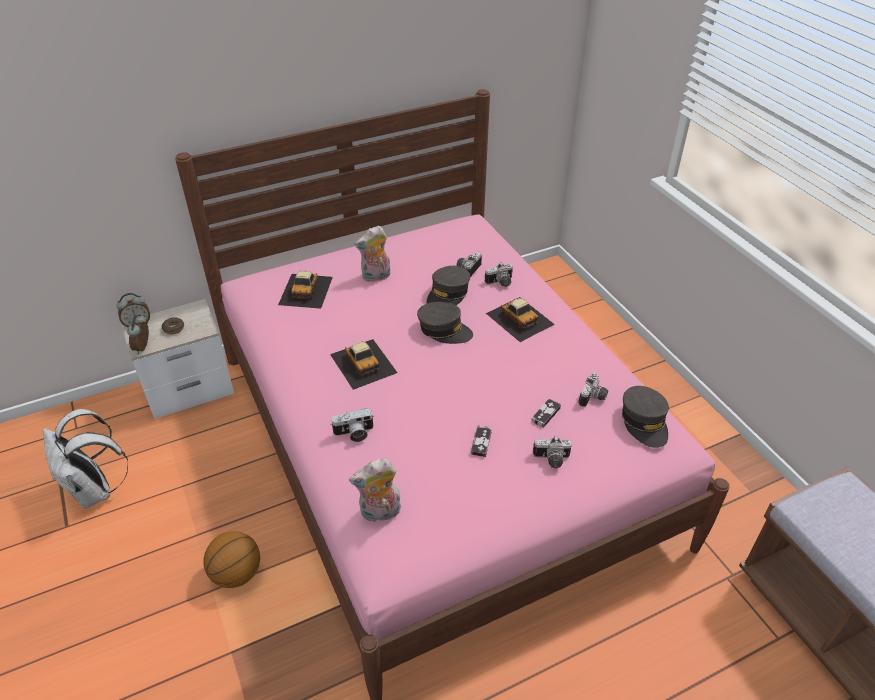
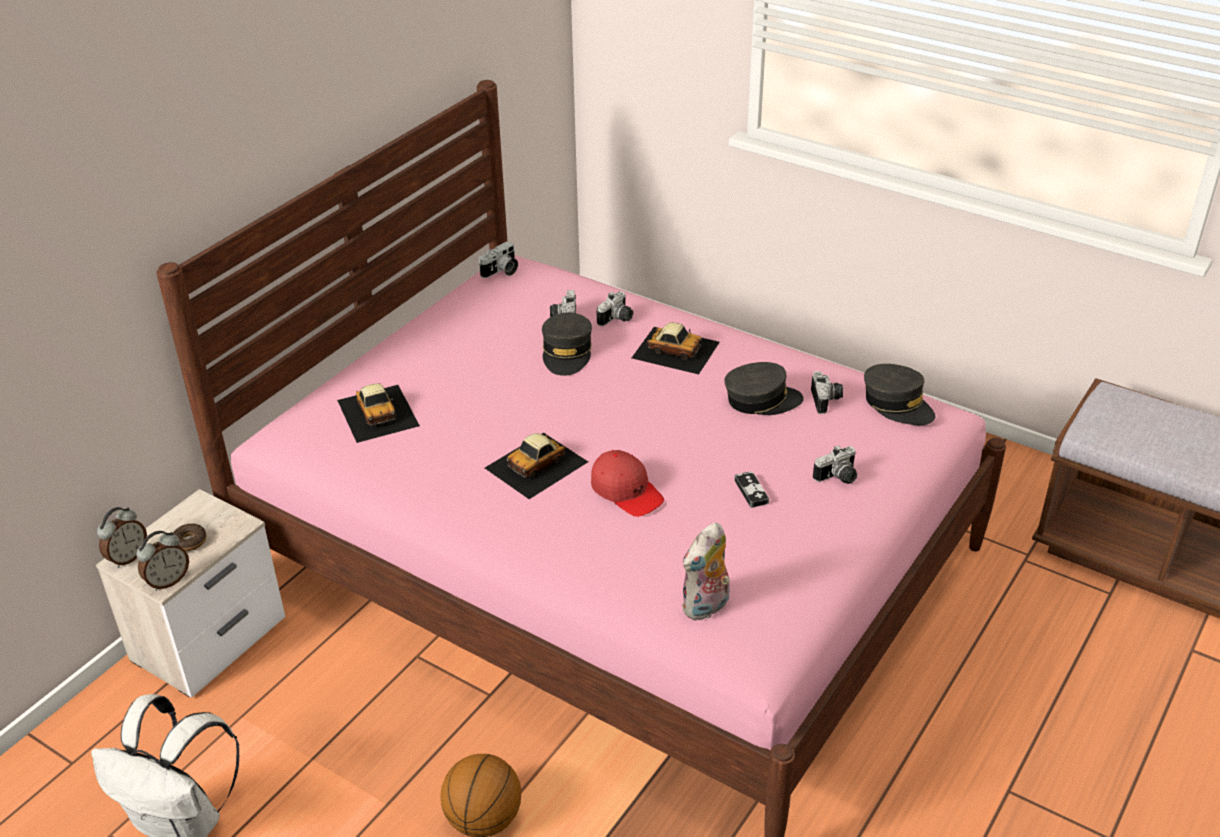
camera: 30 degrees left, 5 degrees down
(144, 347) = (168, 581): alarm clock -> alarm clock turned 105 degrees counterclockwise
(354, 433) = (600, 542): camera -> camera (501, 271)
(363, 363) = (537, 464): toy car -> toy car turned 105 degrees clockwise
(376, 277) = (455, 365): plush toy -> none
(400, 405) = (626, 491): none -> red cap
(444, 330) = (600, 393): grey cap -> grey cap (762, 400)
(545, 414) = (793, 436): game controller -> none

